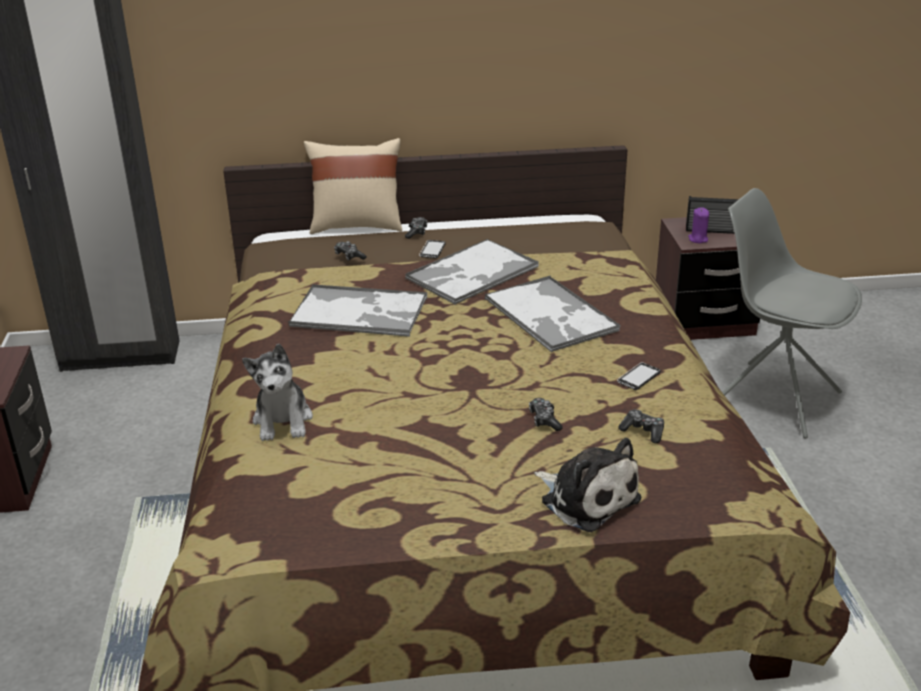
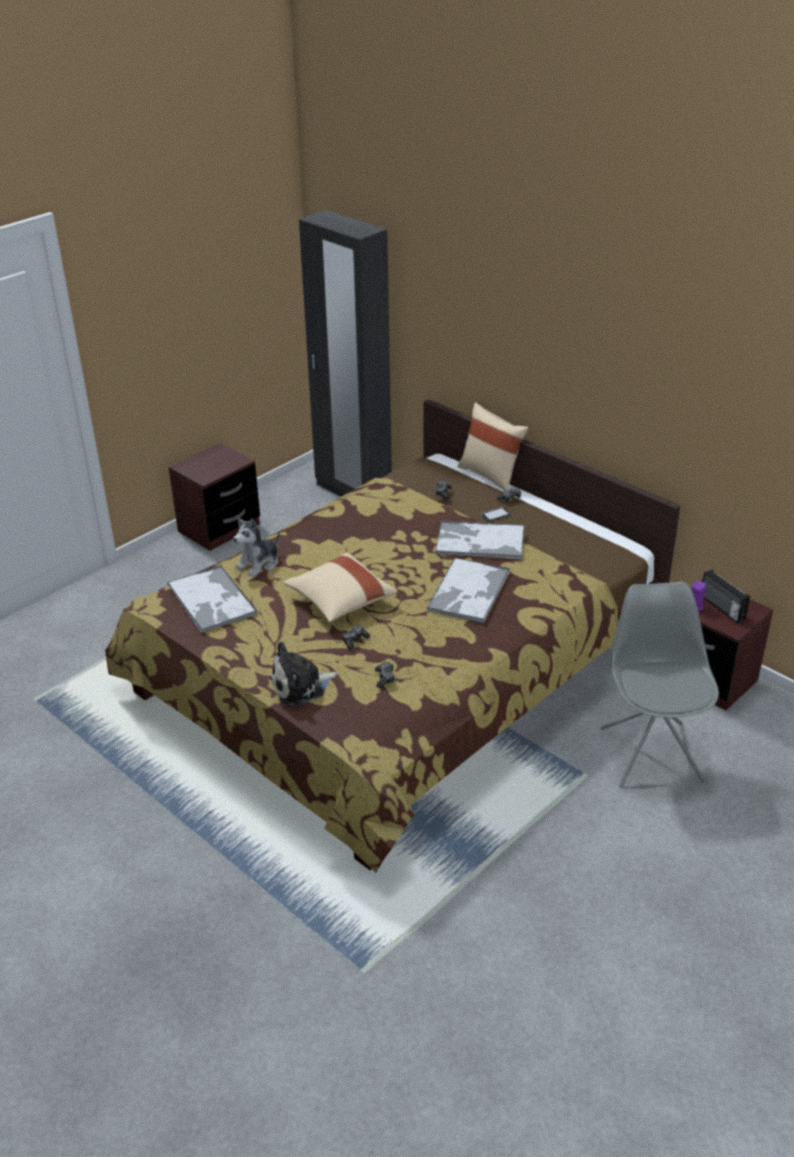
camera: 50 degrees right, 5 degrees up
(360, 312) = (385, 530): tray -> tray (212, 600)
(451, 396) = (340, 600): none -> beige pillow
(586, 498) = (301, 686): plush toy -> plush toy turned 60 degrees clockwise
(638, 377) = (439, 653): phone -> none

